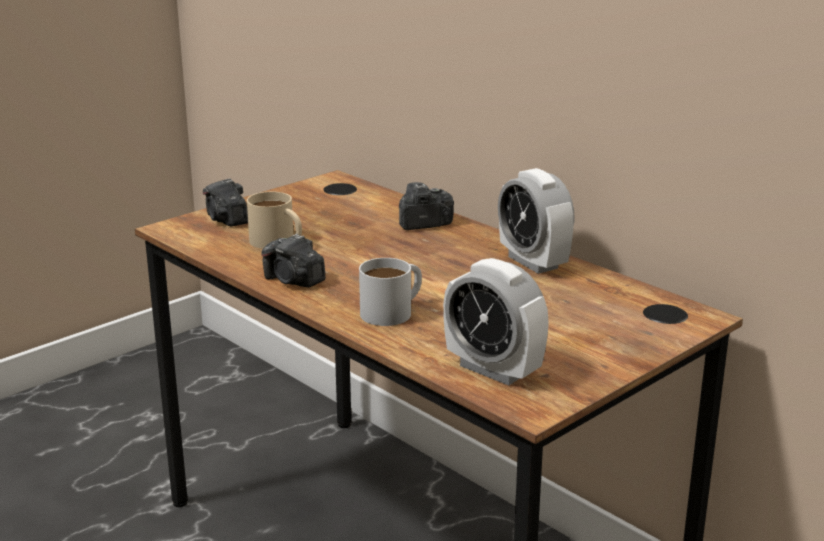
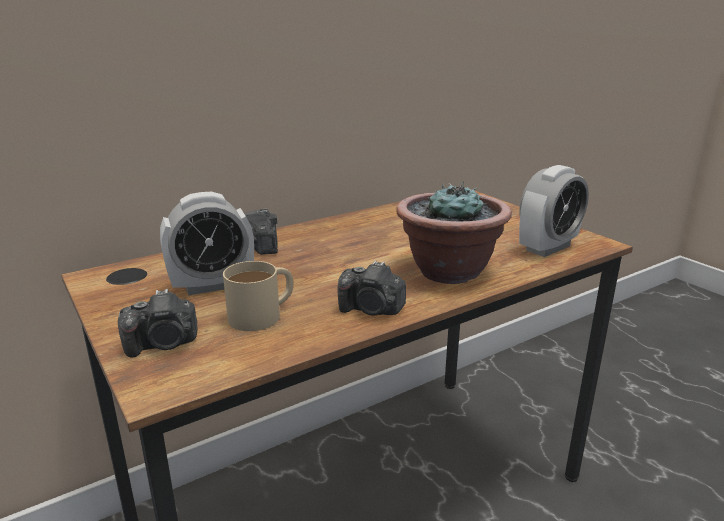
camera: 80 degrees left, 0 degrees up
(293, 281) = (371, 310): camera -> camera turned 60 degrees clockwise
(393, 311) = (448, 271): white mug -> potted plant
(533, 262) = (366, 220): alarm clock -> alarm clock (212, 285)

